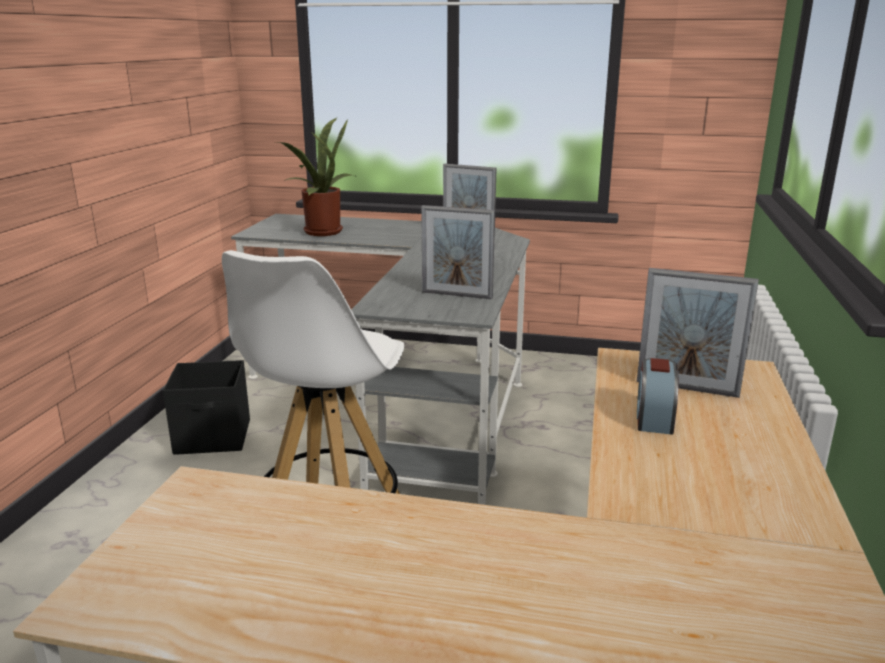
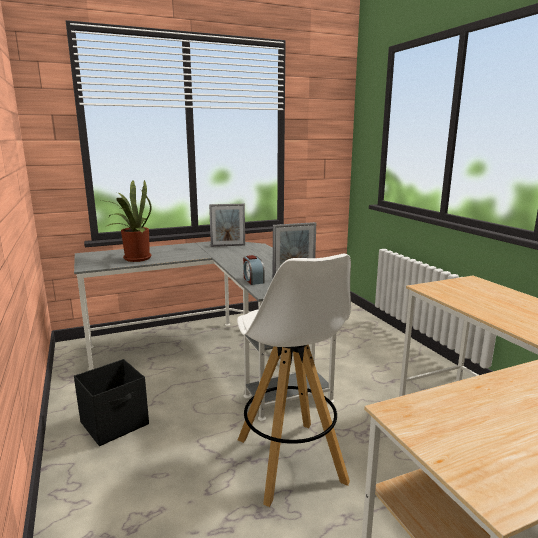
camera: 35 degrees left, 5 degrees down
(654, 418) = (489, 308): alarm clock -> alarm clock (253, 280)
(687, 388) = (472, 293): picture frame -> none

